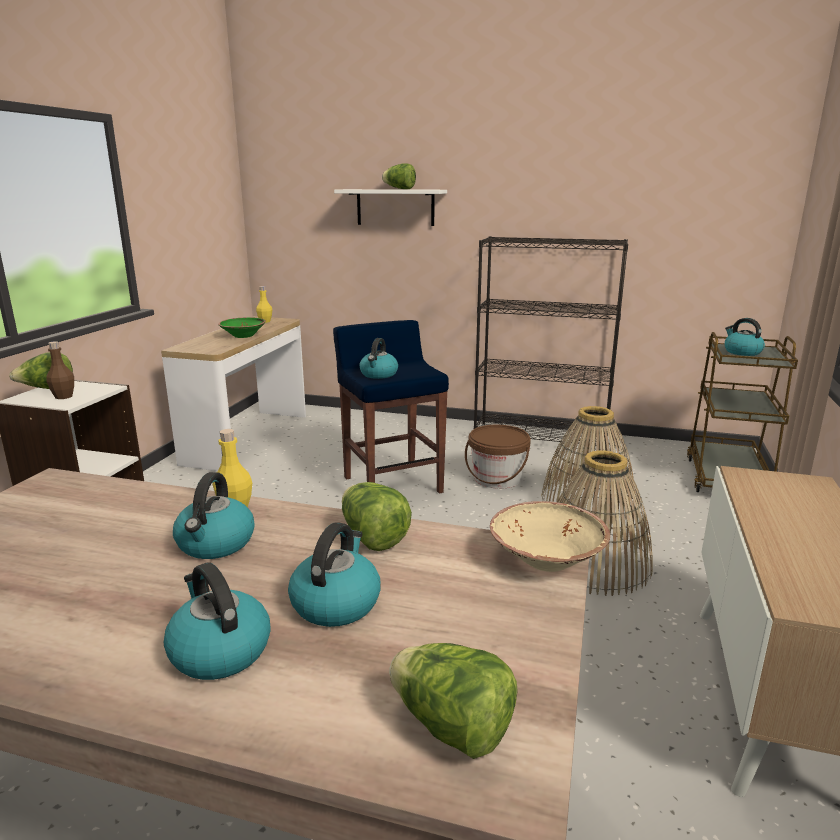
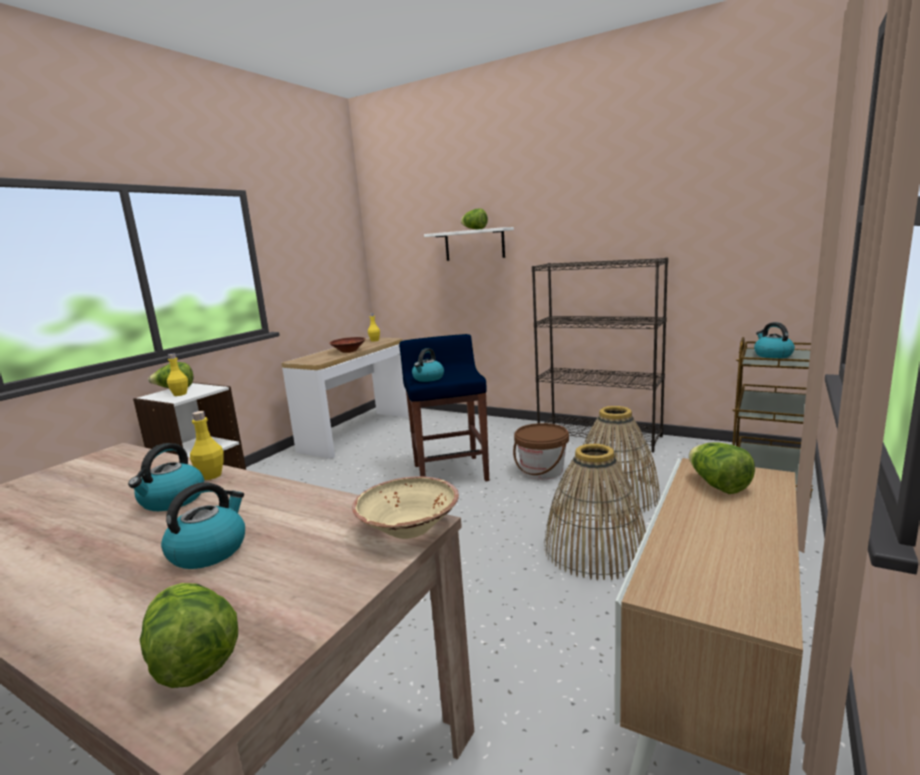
camera: 15 degrees right, 5 degrees down
(64, 396) = (180, 394): brown bottle -> yellow bottle
(219, 651) = (93, 579): kettle -> none
(243, 336) = (349, 351): green bowl -> brown bowl
(372, 538) = (287, 502): lettuce -> lettuce (718, 485)

